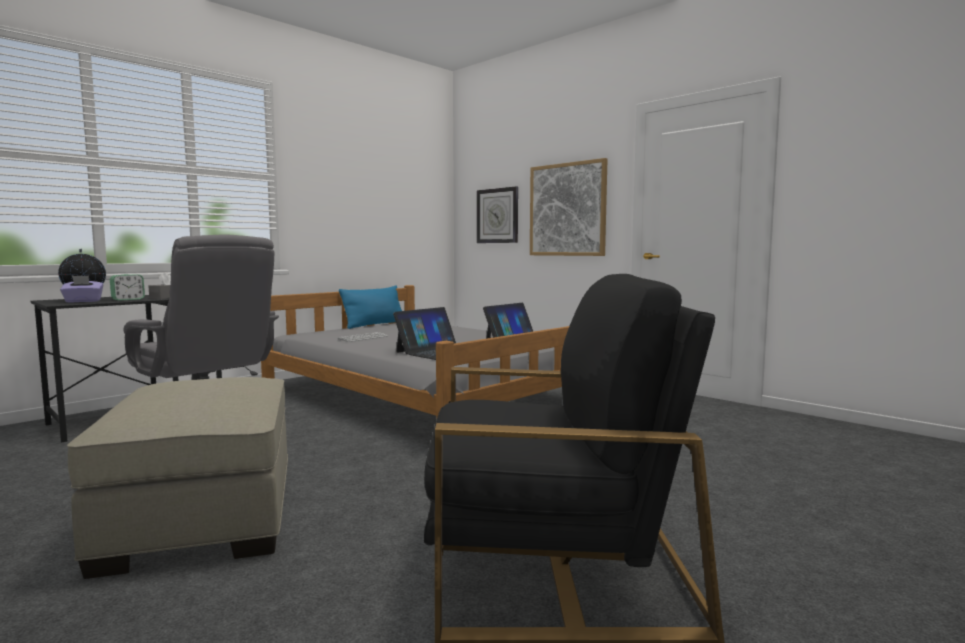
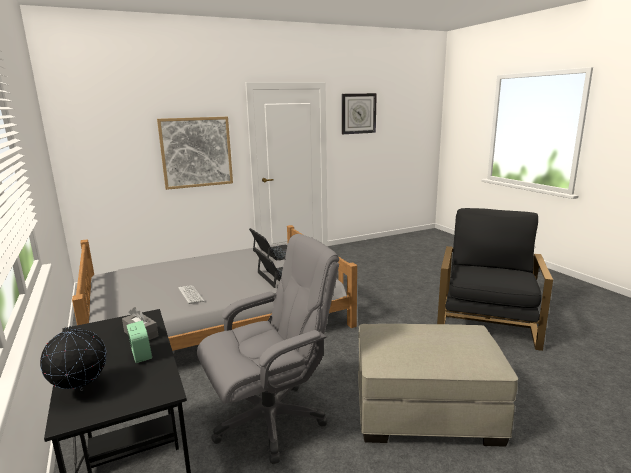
camera: 70 degrees left, 10 degrees up
(83, 301) = (136, 382): purple tissue box -> none
(374, 324) = (96, 288): blue pillow -> none
(497, 216) = (119, 159): wall clock -> wall clock (358, 113)

